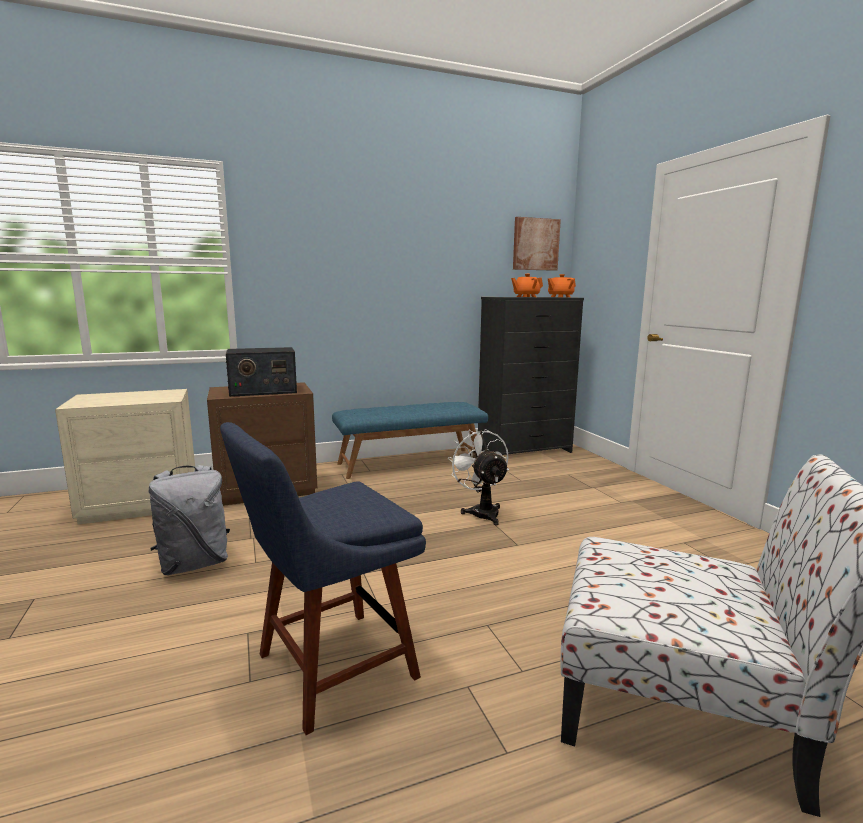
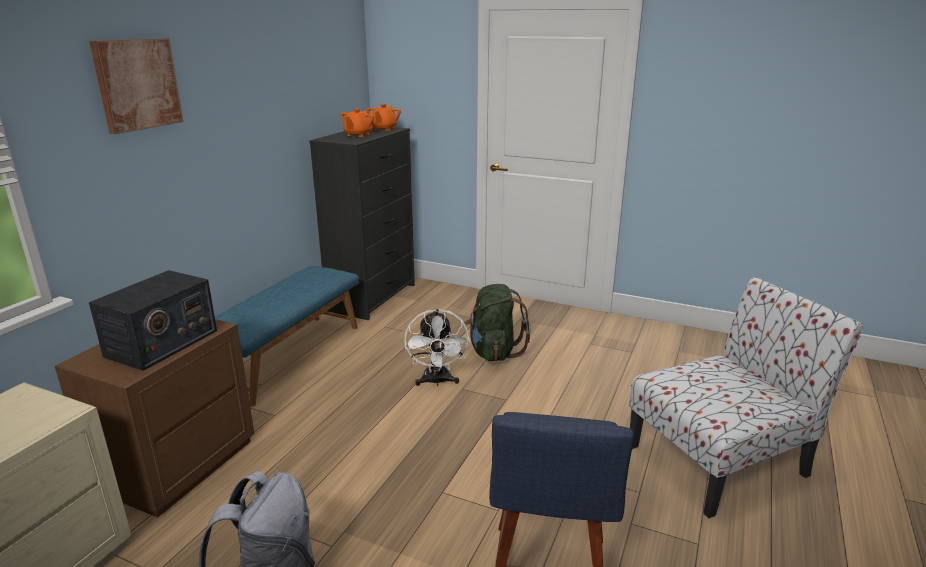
camera: 45 degrees left, 10 degrees up
(481, 511) = (437, 382): white fan -> white fan turned 120 degrees counterclockwise
(535, 244) = (341, 68): picture -> picture (137, 84)
(565, 512) = (494, 352): none -> green backpack

